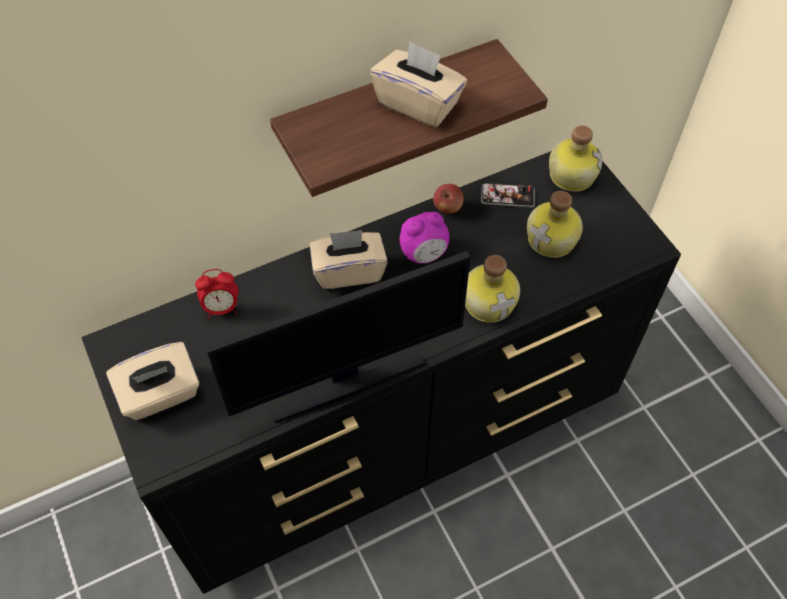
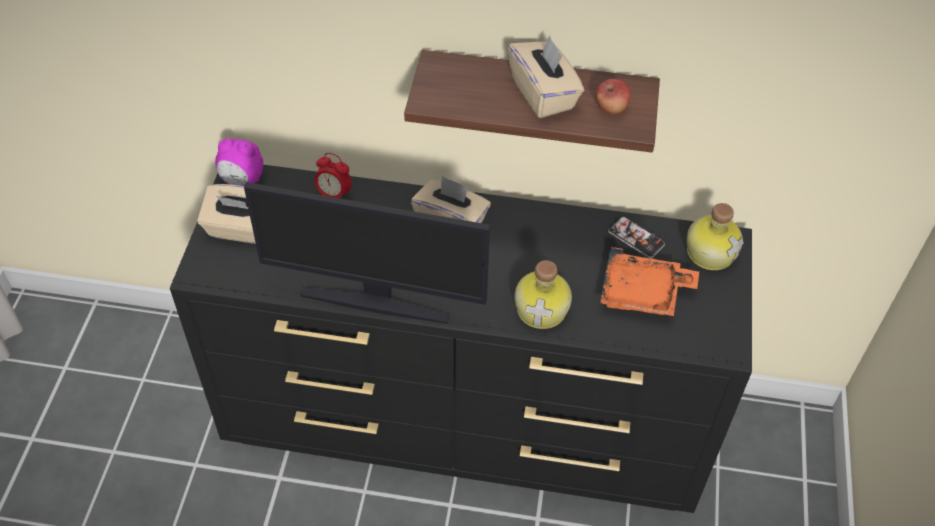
camera: 35 degrees right, 5 degrees down
(424, 254) = (522, 243): alarm clock -> alarm clock (242, 180)
(448, 208) = (575, 219): apple -> apple (611, 108)
(553, 240) = (643, 294): bottle -> orange tray

